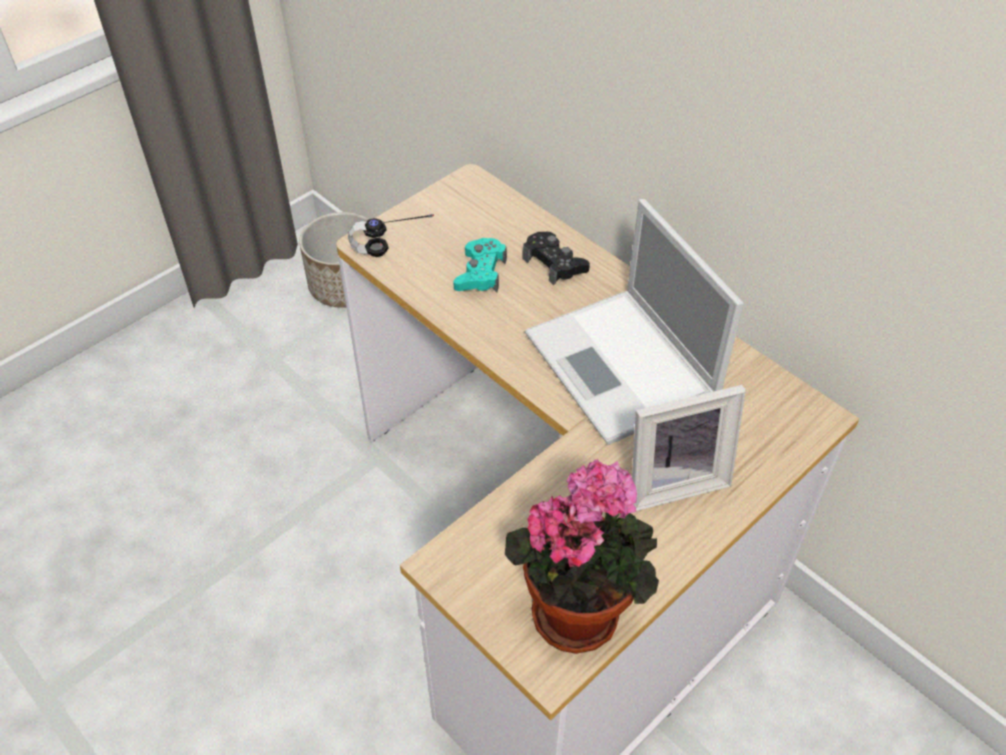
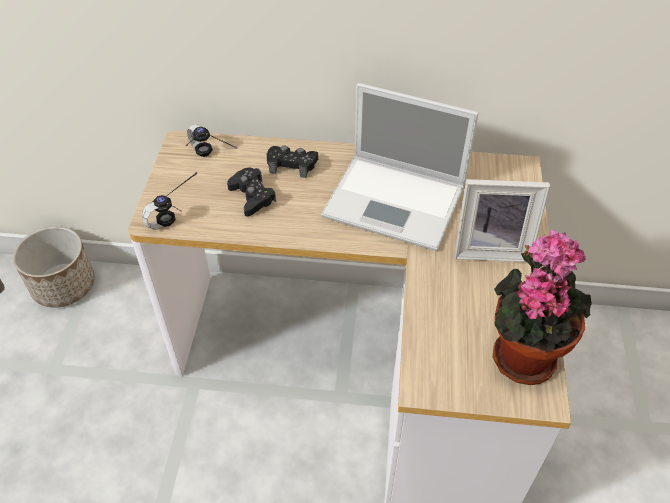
camera: 40 degrees left, 0 degrees up
(474, 213) = (206, 161): none -> headphones
(480, 273) = (252, 196): turquoise game controller -> black game controller
(673, 480) = (490, 248): picture frame -> picture frame turned 60 degrees clockwise

